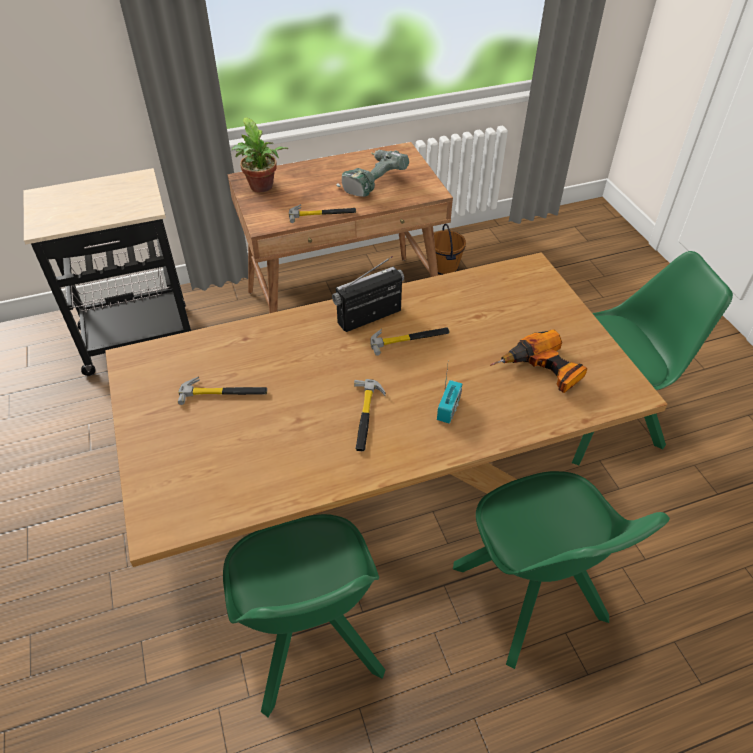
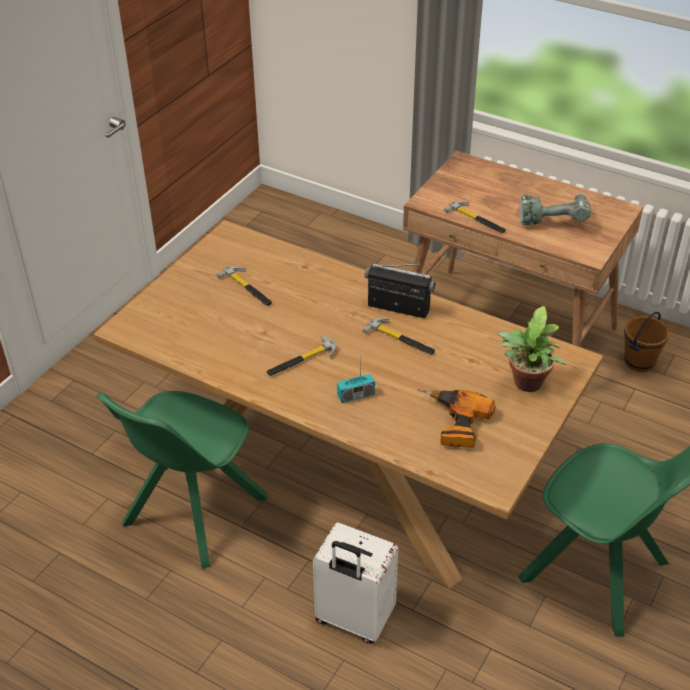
camera: 50 degrees right, 5 degrees down
(140, 338) = (333, 253): cart -> none
(262, 188) = (464, 175): potted plant -> potted plant (526, 385)
(530, 596) = (353, 619): green chair -> white suitcase

